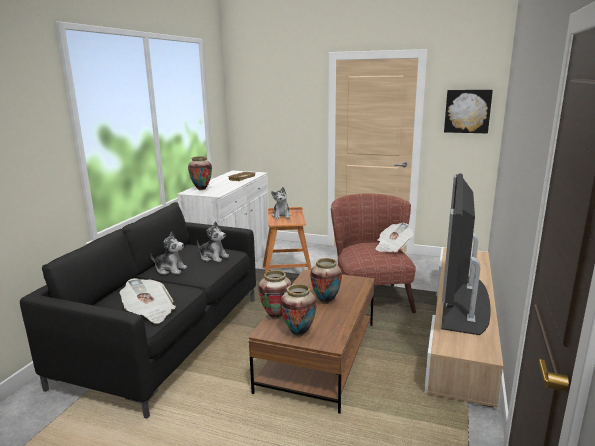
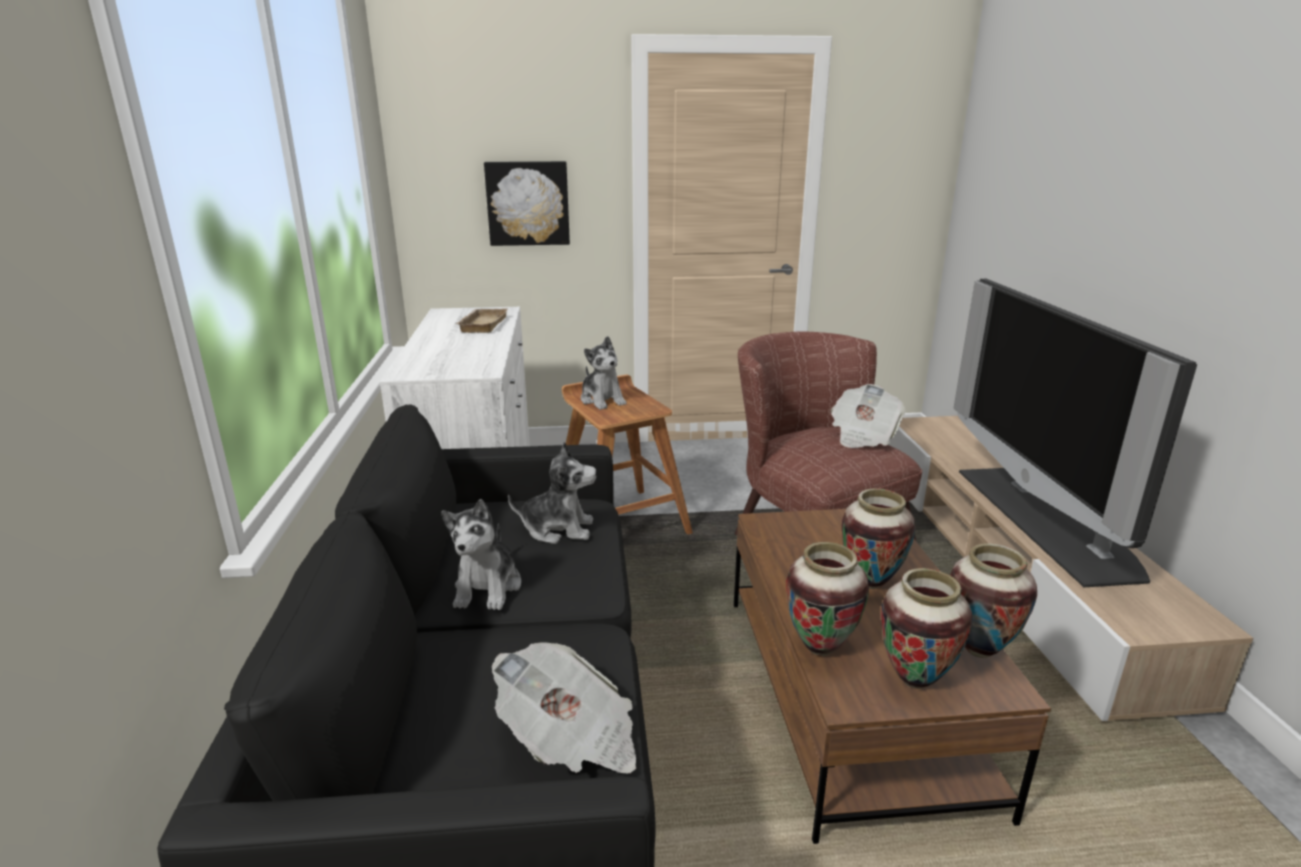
camera: 25 degrees left, 5 degrees up
(170, 269) = (488, 587): plush toy -> plush toy turned 105 degrees clockwise
(201, 189) = (427, 362): vase -> vase (978, 650)
(467, 111) = (899, 161): picture -> picture (528, 203)

